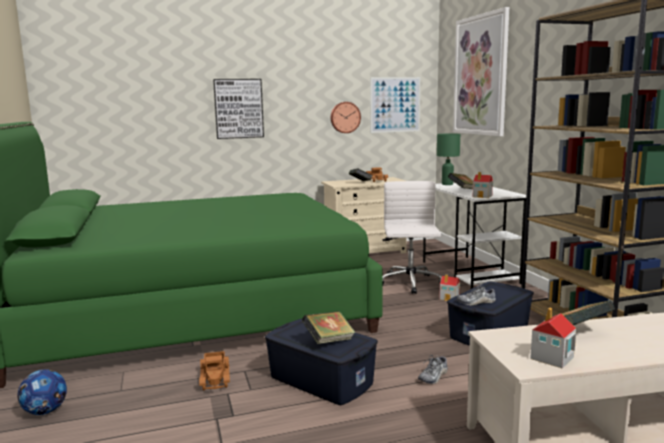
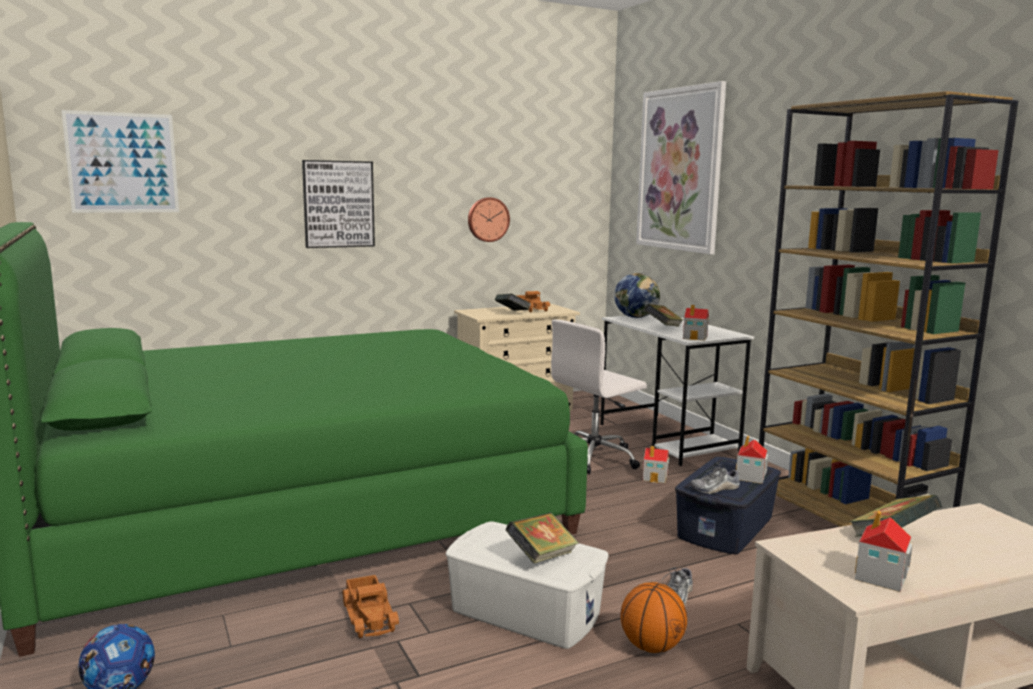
camera: 10 degrees left, 0 degrees up
(321, 379) = (526, 611): blue storage box -> white storage box
(395, 104) = (555, 203): picture -> picture (122, 163)
(402, 407) = (651, 647): none -> basketball
(410, 284) = (595, 458): white office chair -> white office chair turned 120 degrees counterclockwise
(447, 184) = (636, 317): green table lamp -> globe
(507, 295) = (750, 477): none -> toy house

